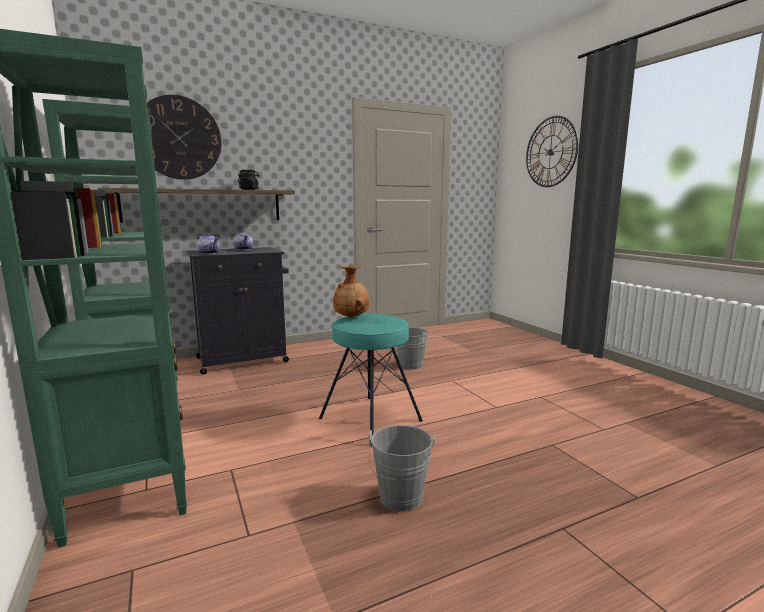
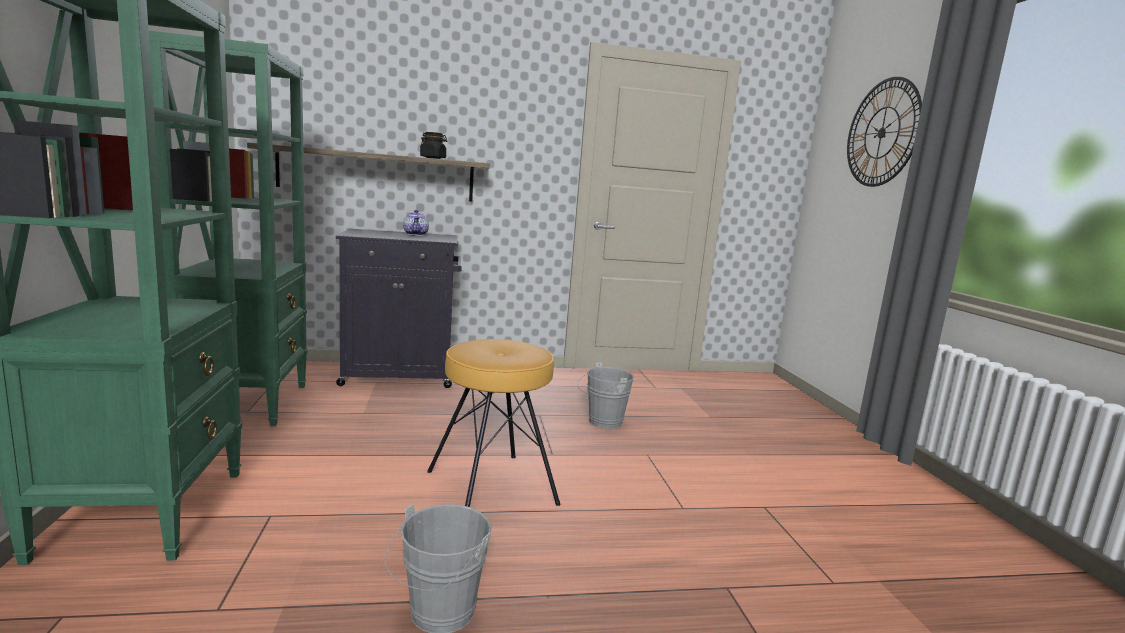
camera: 15 degrees right, 0 degrees up
(179, 138) = (355, 87): wall clock -> none
(209, 253) = (364, 235): teapot -> none
(352, 317) = (482, 341): brown vase -> none
(371, 419) = (492, 487): turquoise stool -> brown stool

